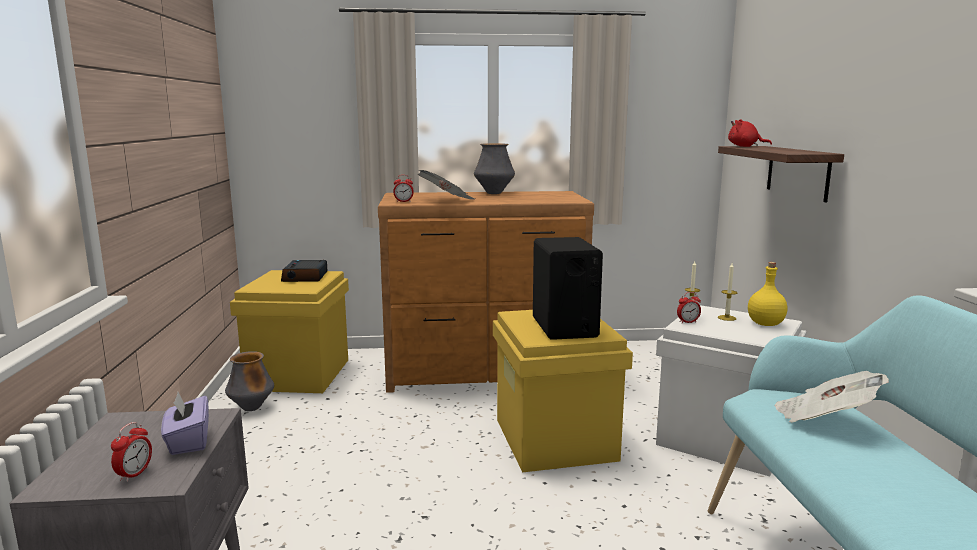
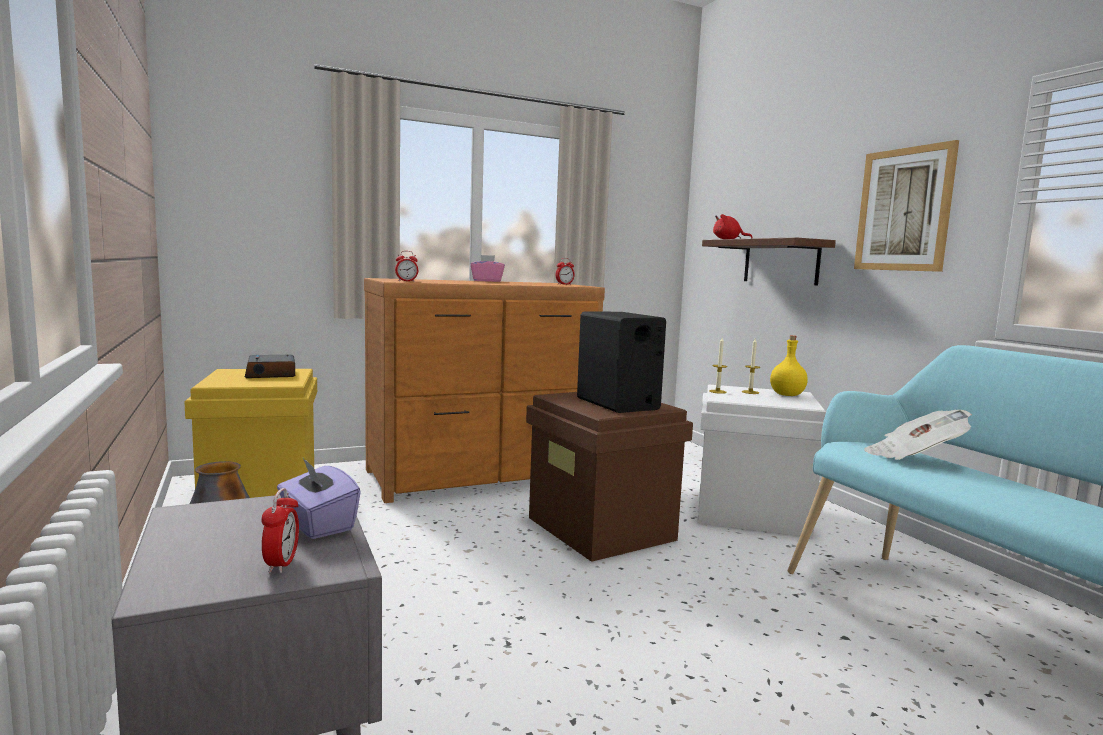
camera: 20 degrees left, 5 degrees down
(447, 201) = (453, 282): newspaper -> none
(494, 193) = (487, 281): vase -> pink tissue box
(556, 440) = (602, 529): yellow storage box -> brown storage box
(688, 322) = (722, 396): alarm clock -> alarm clock (564, 284)
(905, 126) = (903, 209): none -> picture

